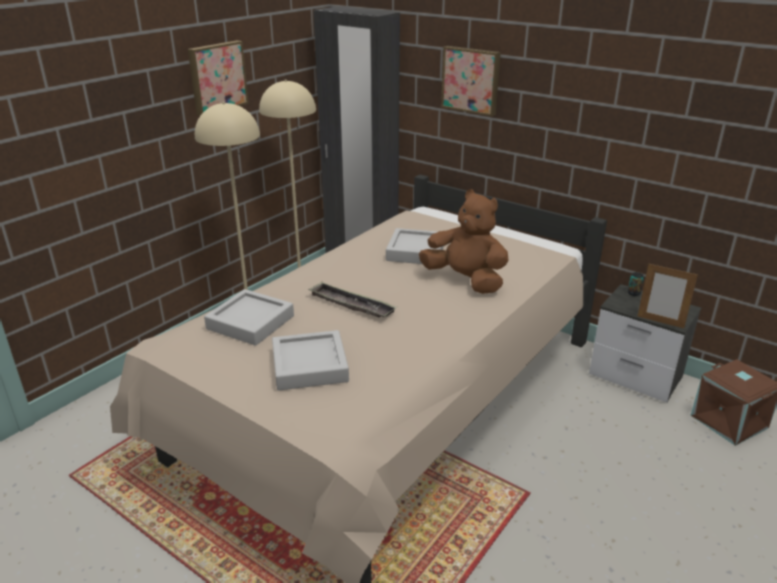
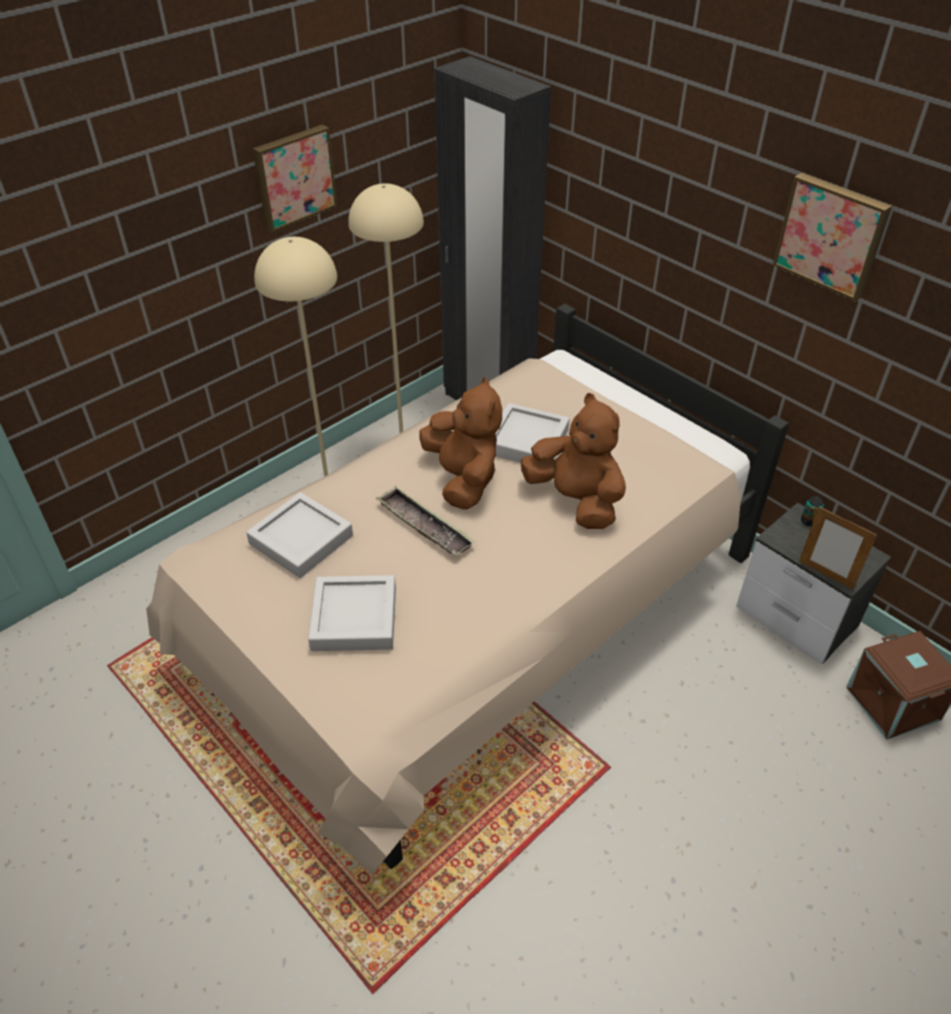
camera: 10 degrees right, 15 degrees up
(373, 276) = (463, 479): none -> brown plush toy
(471, 80) = (638, 199): picture -> picture (832, 235)

